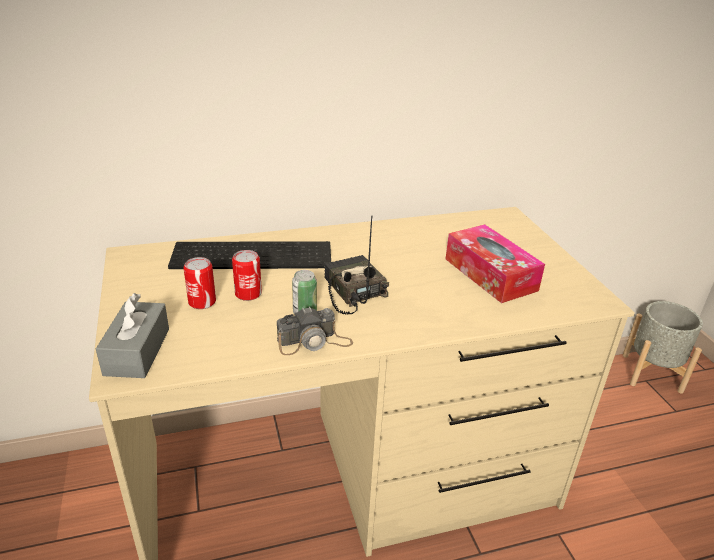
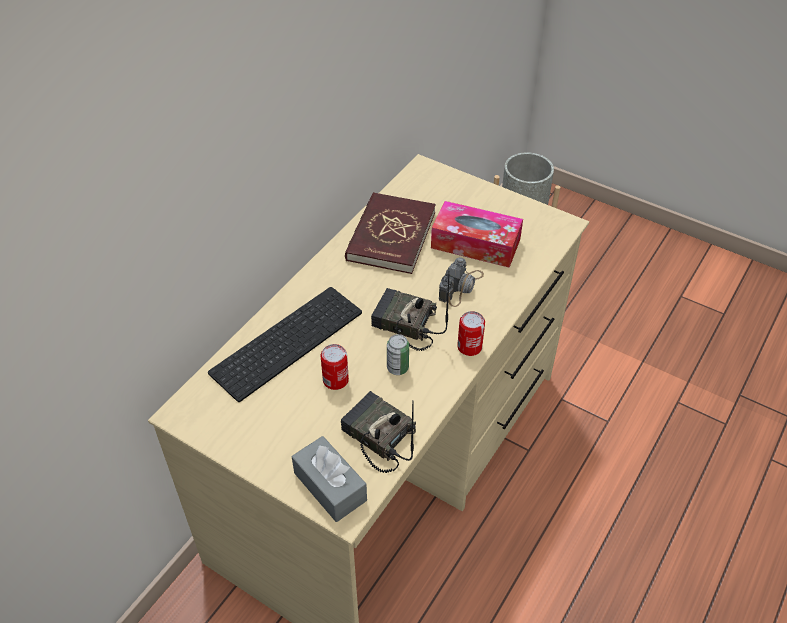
camera: 40 degrees left, 15 degrees up
(202, 302) = (312, 412): can -> can (469, 347)
(219, 344) = (377, 437): none -> radio
(314, 342) = (435, 387): camera -> camera (461, 286)
(422, 238) = (390, 236): none -> red book

